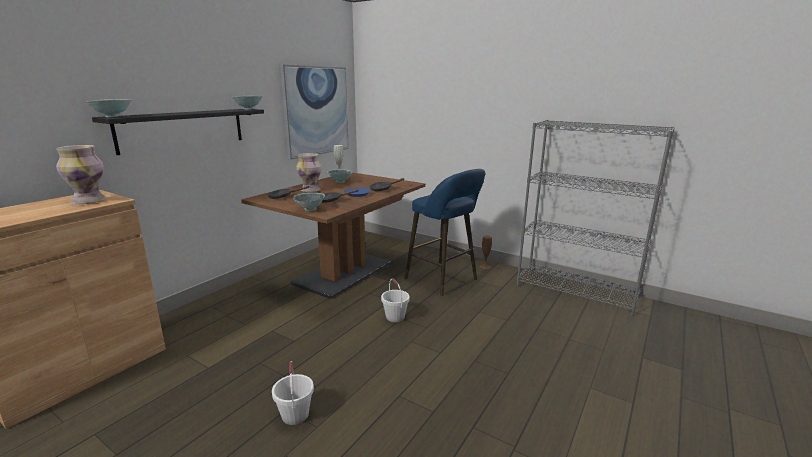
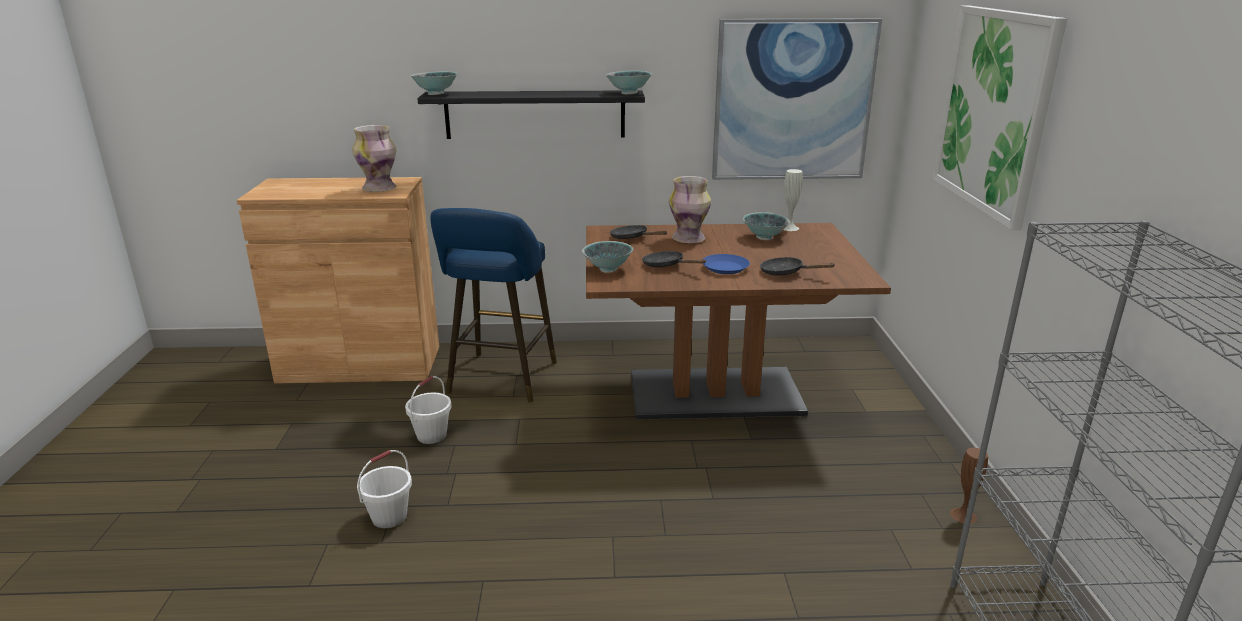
camera: 55 degrees right, 5 degrees up
(395, 317) = (657, 493): white bucket -> white bucket (432, 436)
(435, 99) = (994, 111): none -> picture
(444, 280) = (834, 490): blue stool -> blue stool (500, 380)

